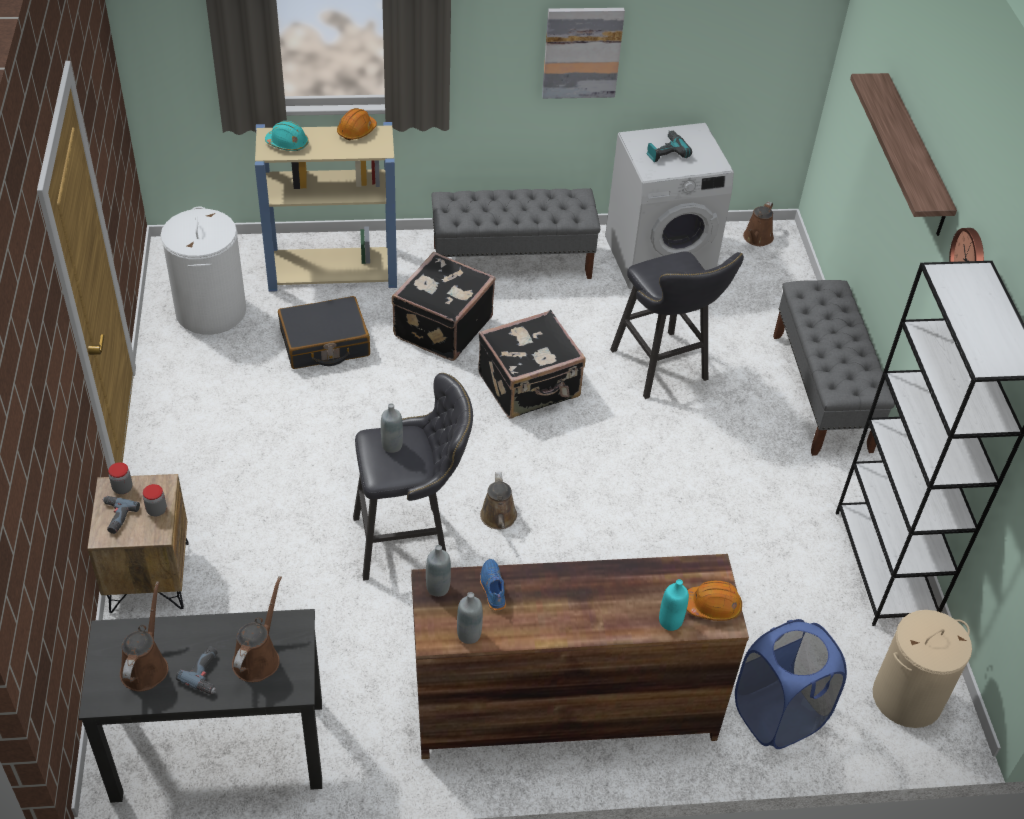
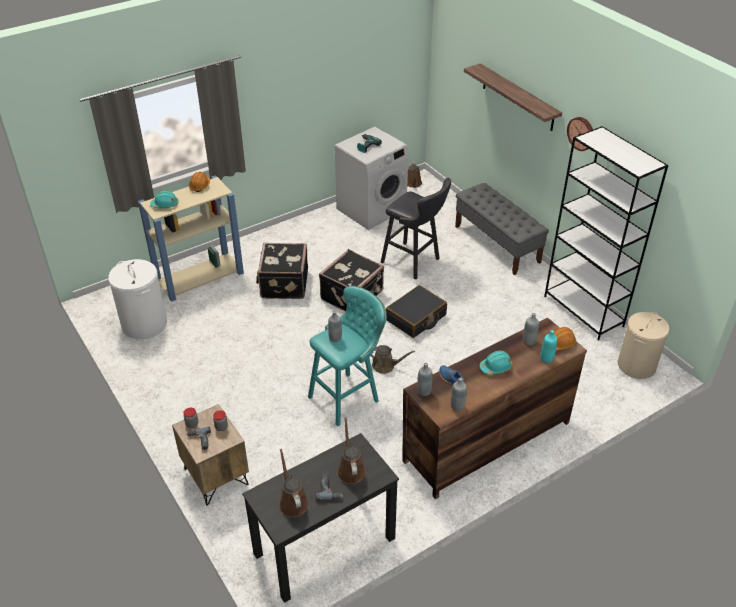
camera: 25 degrees left, 5 degrees down
(324, 343) = (224, 316): black suitcase -> black suitcase (416, 318)
(414, 540) = (349, 395): black stool -> turquoise stool
(499, 518) = (385, 366): brown watering can -> brown watering can turned 45 degrees counterclockwise
(512, 262) = (297, 238): grey bench -> none
(577, 599) = (496, 367): none -> turquoise hard hat
(582, 52) = (306, 104): picture -> none
(664, 580) = (529, 341): none -> grey bottle
(778, 715) = (587, 399): blue laundry basket -> none

